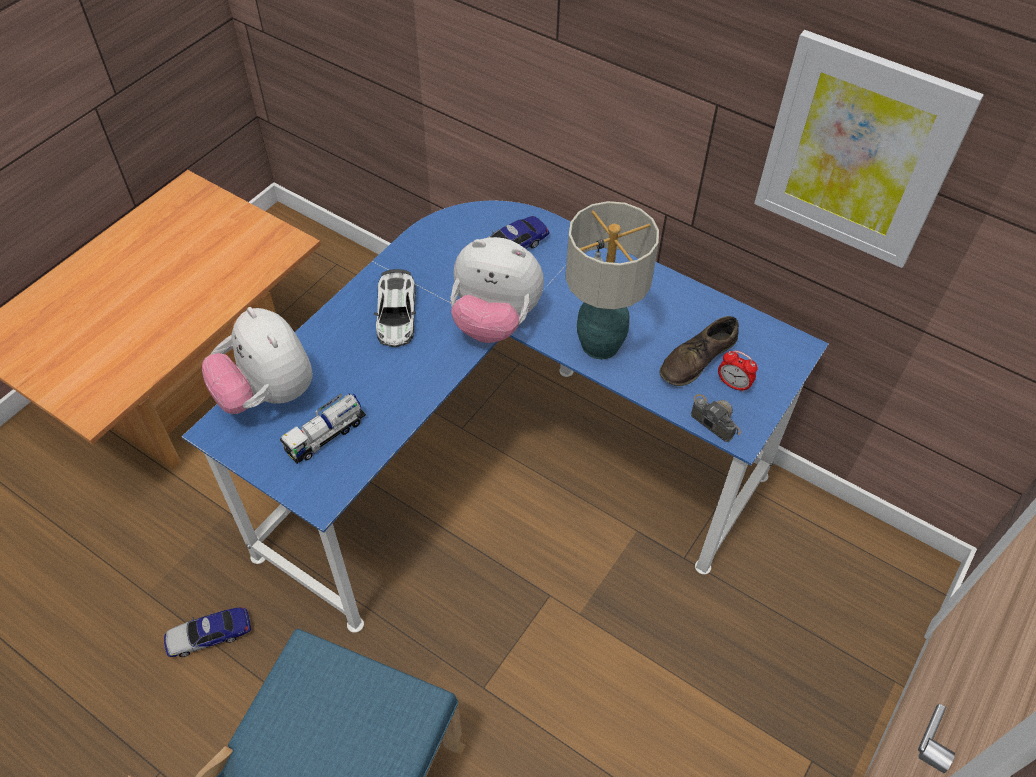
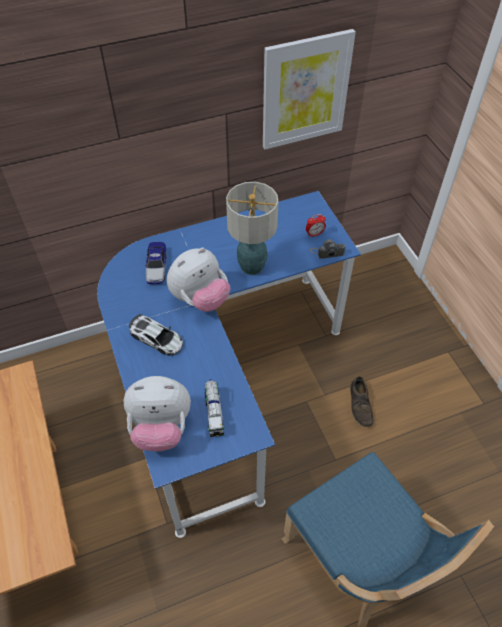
camera: 55 degrees left, 0 degrees up
(209, 635) = (212, 586): toy car -> none
(697, 359) = (290, 237): brown shoe -> brown shoe (360, 405)

